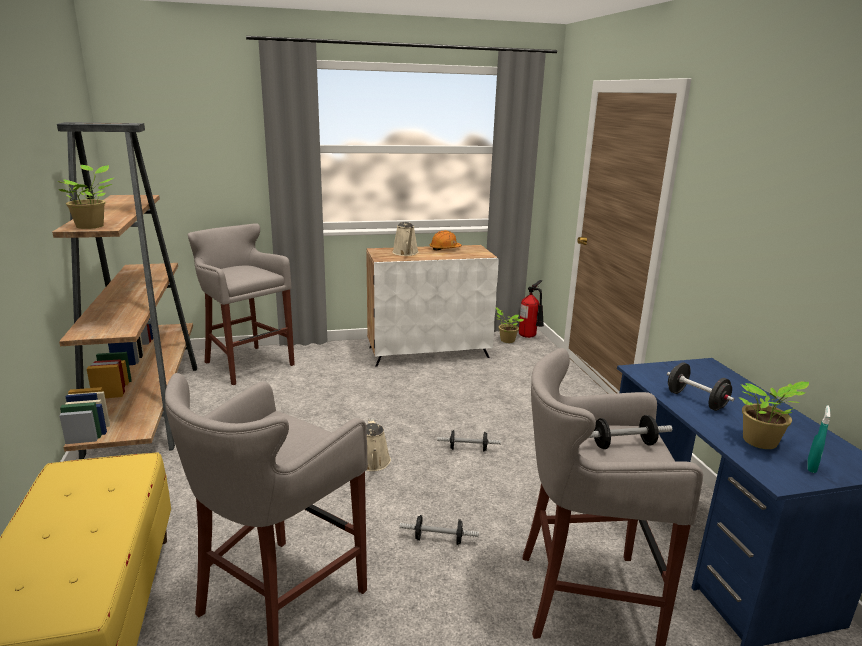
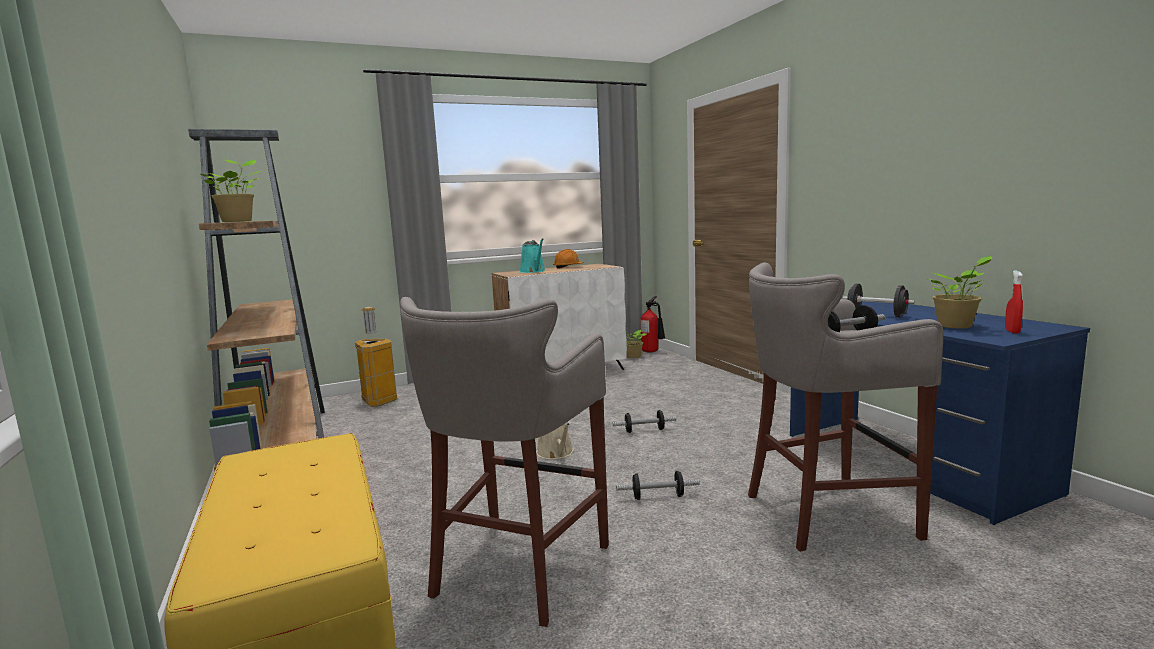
camera: 10 degrees left, 10 degrees down
(246, 363) = (378, 401): grey stool -> trash can
(406, 253) = (533, 271): beige watering can -> turquoise watering can
(811, 467) = (1012, 331): turquoise spray bottle -> red spray bottle

